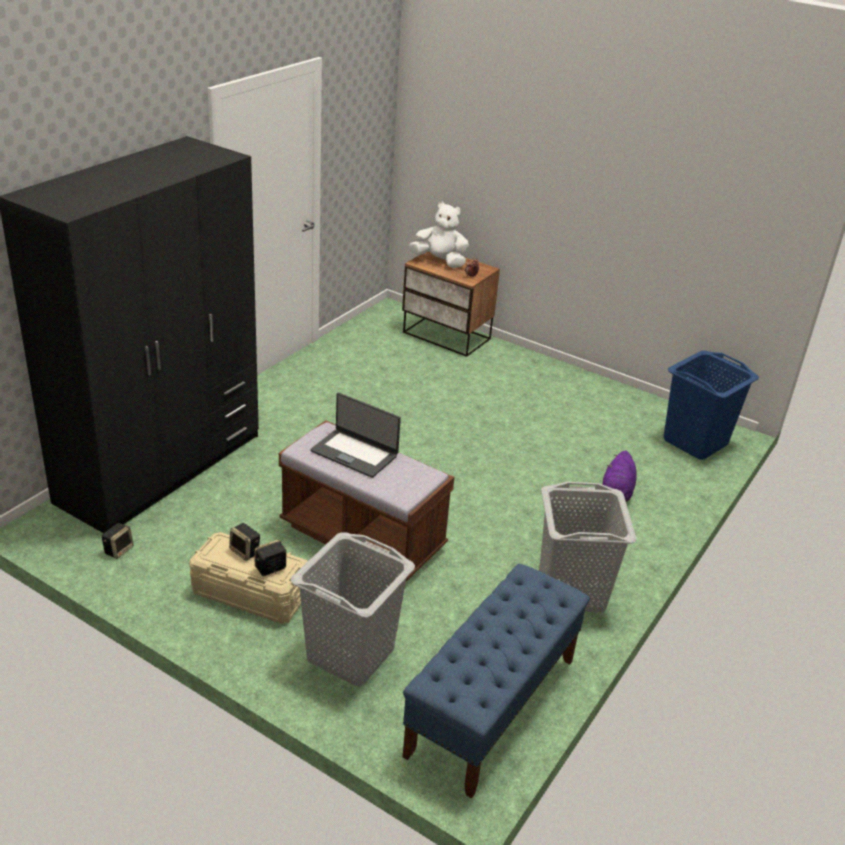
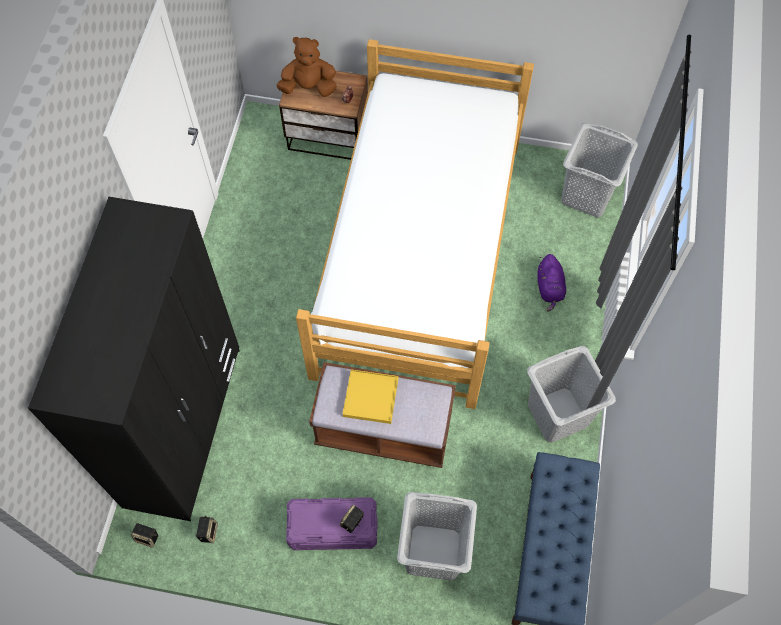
camera: 20 degrees left, 30 degrees up
(245, 552) = (324, 513): speaker -> speaker (147, 537)
(250, 593) = (332, 528): beige storage box -> purple storage box
(355, 453) = (371, 397): laptop -> yellow tray
(440, 261) = (309, 87): white plush toy -> brown plush toy
(487, 430) = (420, 256): none -> bed
(695, 442) = (587, 195): blue laundry basket -> grey laundry basket

